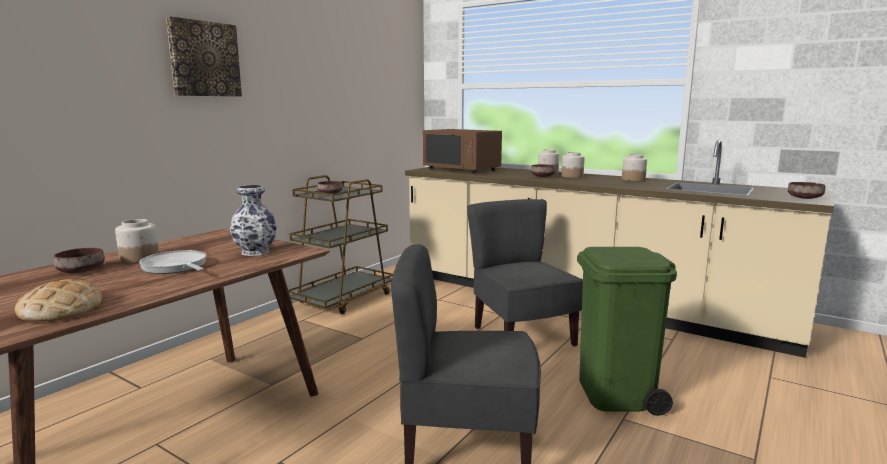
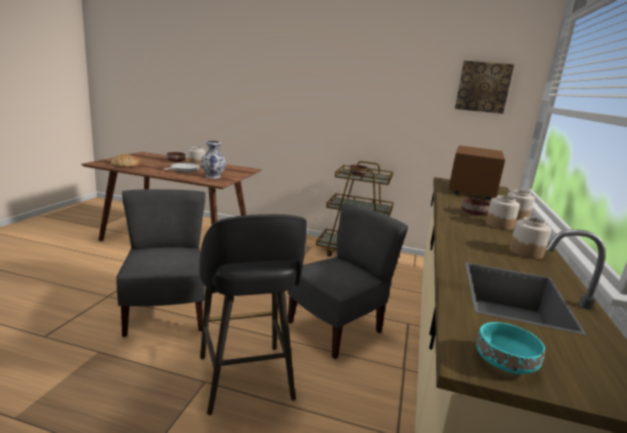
camera: 70 degrees right, 5 degrees up
(204, 59) = (300, 74): picture -> picture (483, 87)
(616, 394) = (245, 380): green trash can -> black stool
(803, 198) = (504, 361): brown bowl -> turquoise bowl

